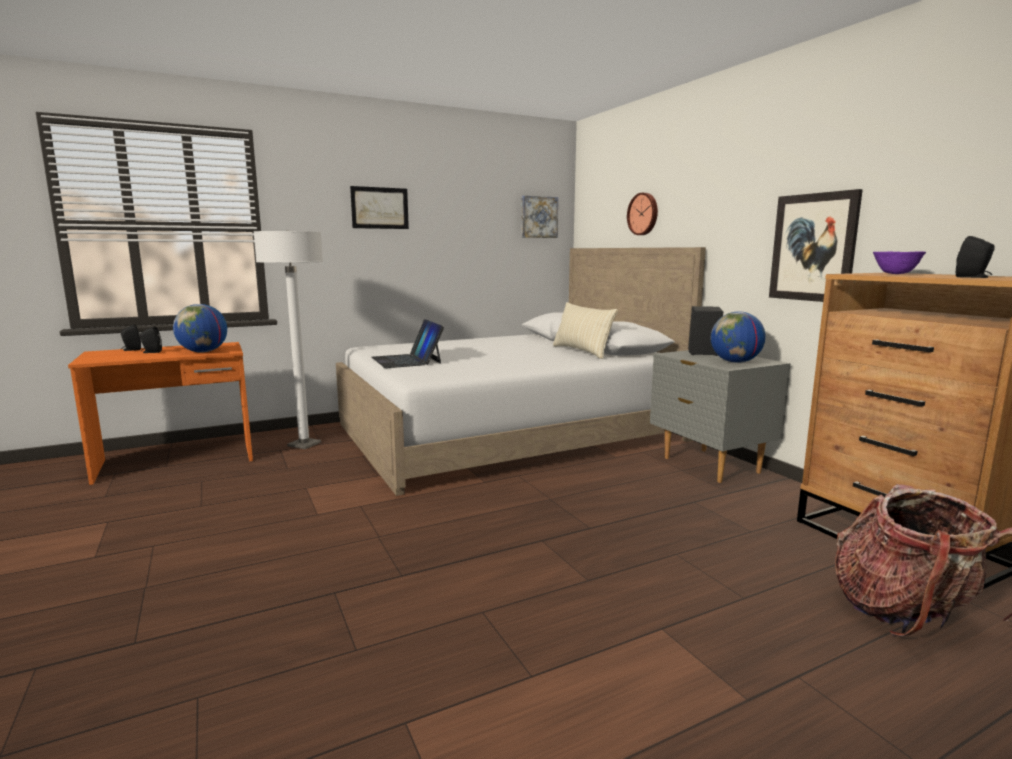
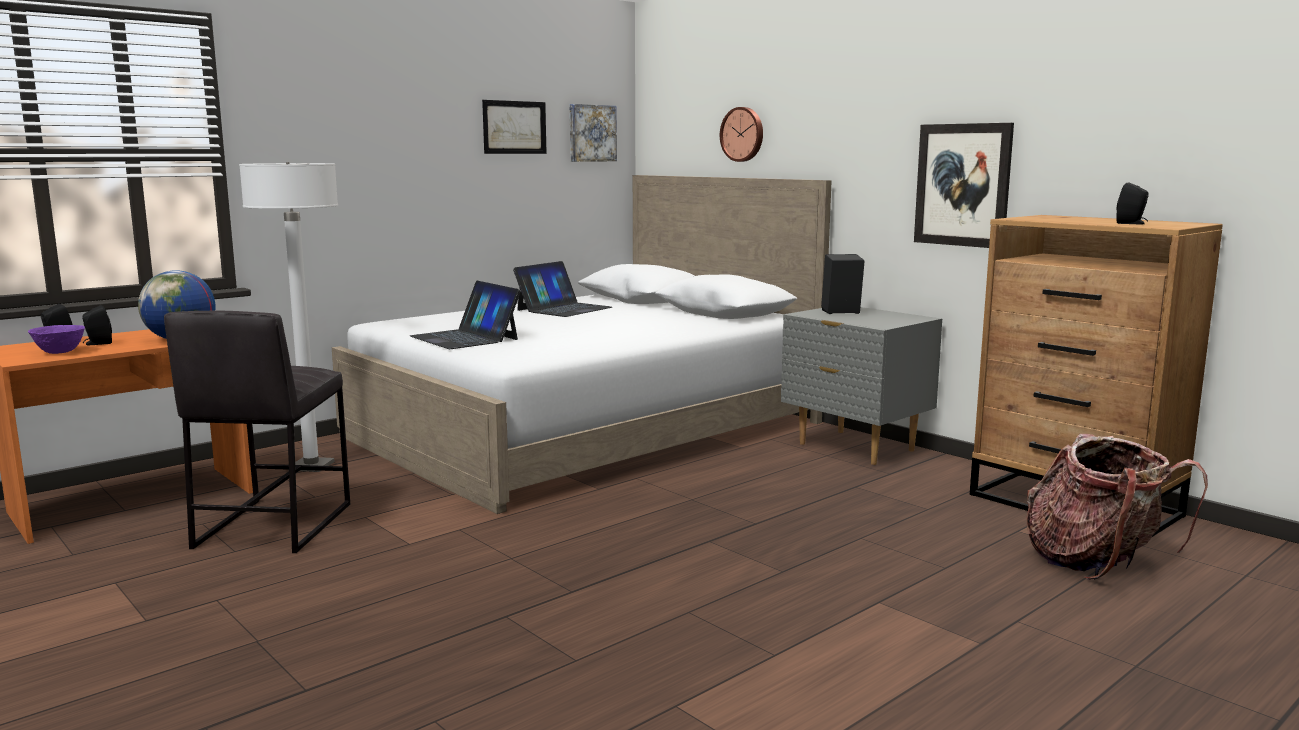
camera: 15 degrees left, 0 degrees up
(241, 488) = (272, 525): none -> grey stool
(380, 208) = (386, 123): picture -> picture (514, 127)
(501, 343) = (563, 309): none -> laptop
(581, 351) = (681, 316): beige pillow -> none
(735, 362) = (884, 320): globe -> none
(895, 274) = (1056, 218): purple bowl -> purple bowl (59, 352)

